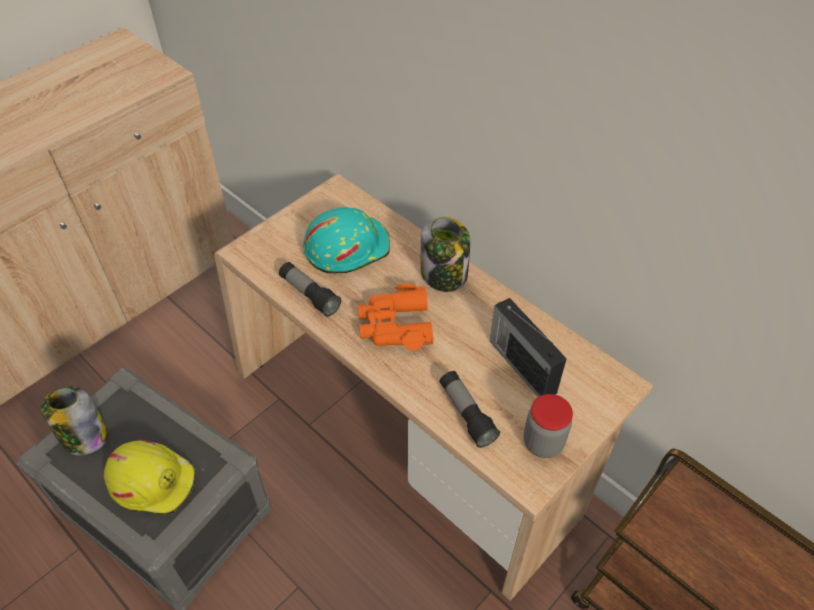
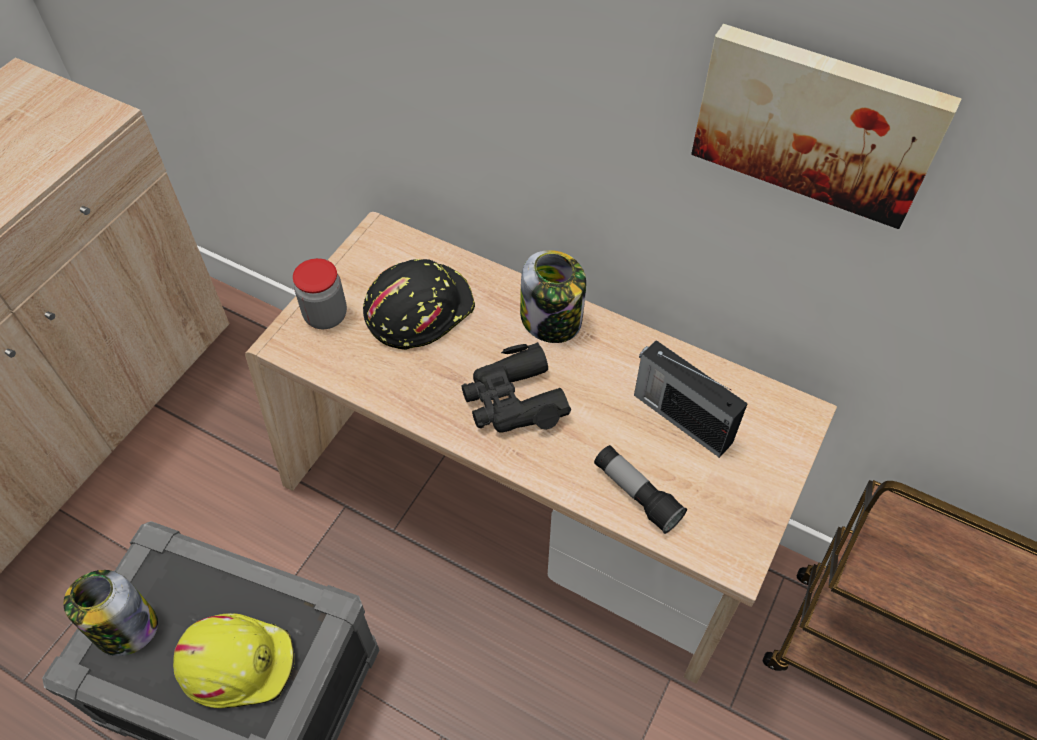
camera: 15 degrees left, 5 degrees up
(309, 295) = (392, 383): flashlight -> none
(347, 247) = (418, 310): turquoise hard hat -> black hard hat
(395, 325) = (513, 400): orange binoculars -> black binoculars
(543, 442) = (736, 508): jar -> jar (326, 316)
(642, 135) = (817, 122): none -> picture

